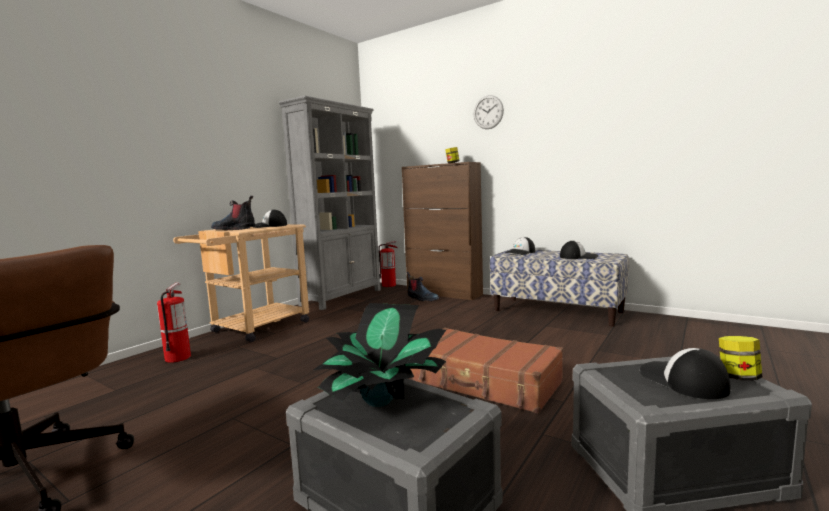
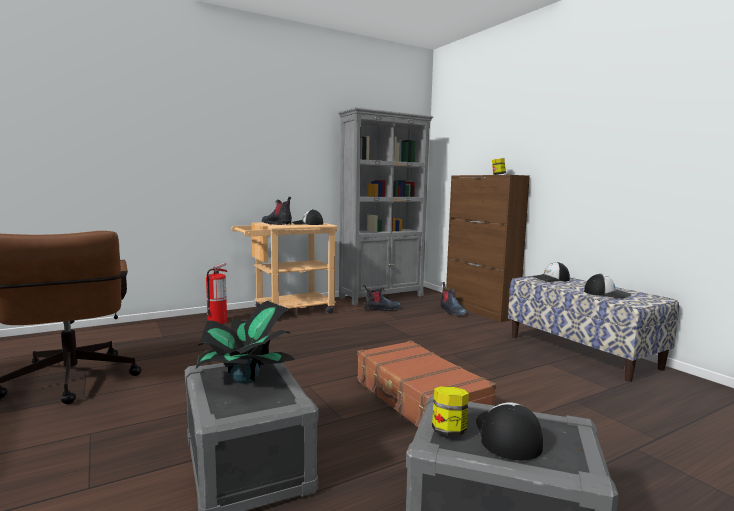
camera: 25 degrees right, 0 degrees up
(355, 308) = (381, 309): none -> boot
(389, 285) = (436, 293): fire extinguisher -> none
(488, 112) = (542, 121): wall clock -> none
(738, 377) = (573, 450): jar -> jar (449, 431)

